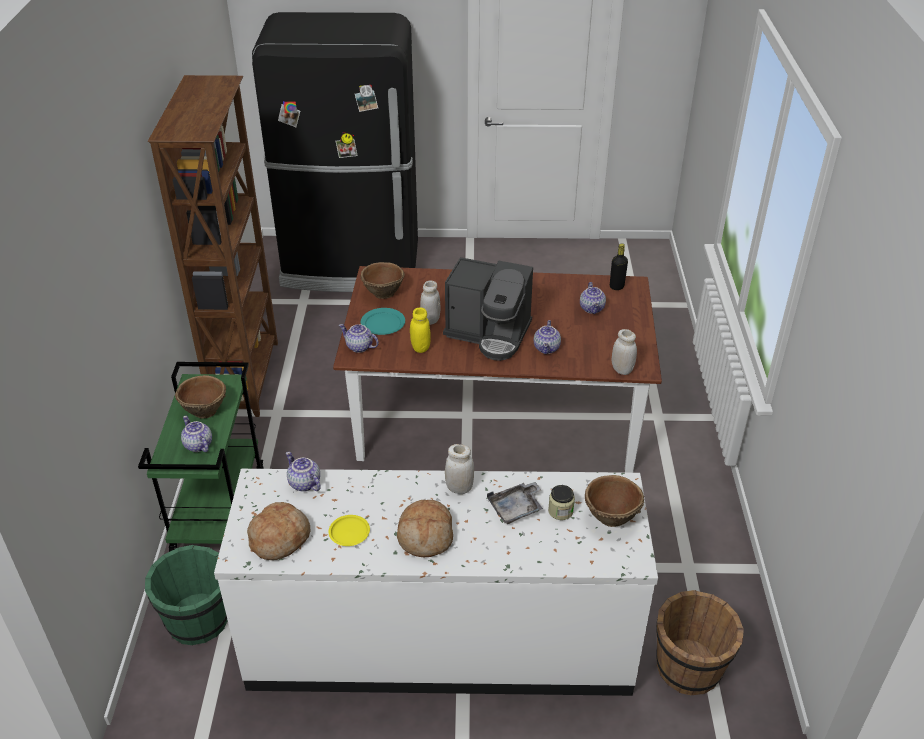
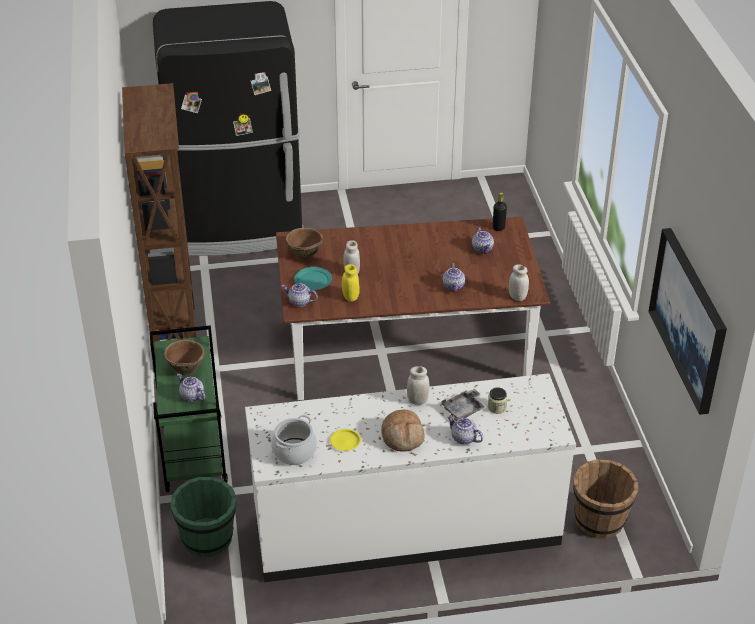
camera: 10 degrees left, 0 degrees up
(279, 538) = (294, 452): bread -> cooking pot
(303, 483) = (298, 412): teapot -> teapot (463, 438)
(489, 334) = (403, 279): coffee machine -> none
(610, 516) = (534, 407): brown bowl -> none
(839, 424) = (689, 319): none -> picture

